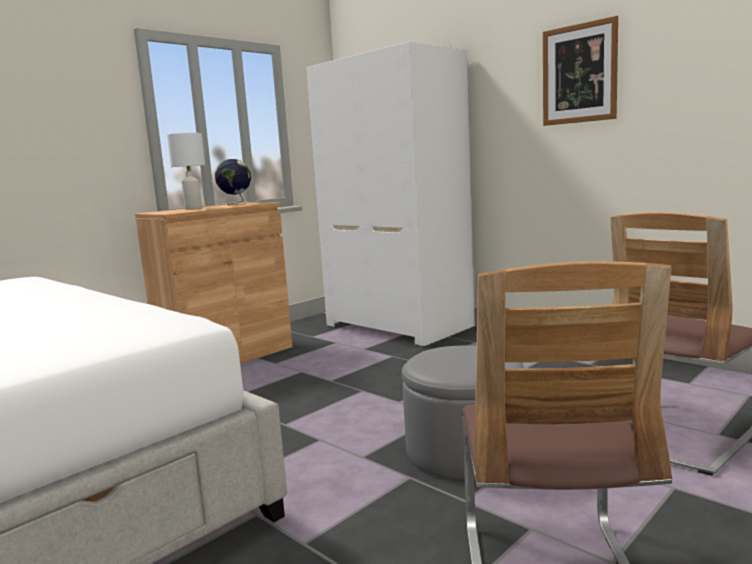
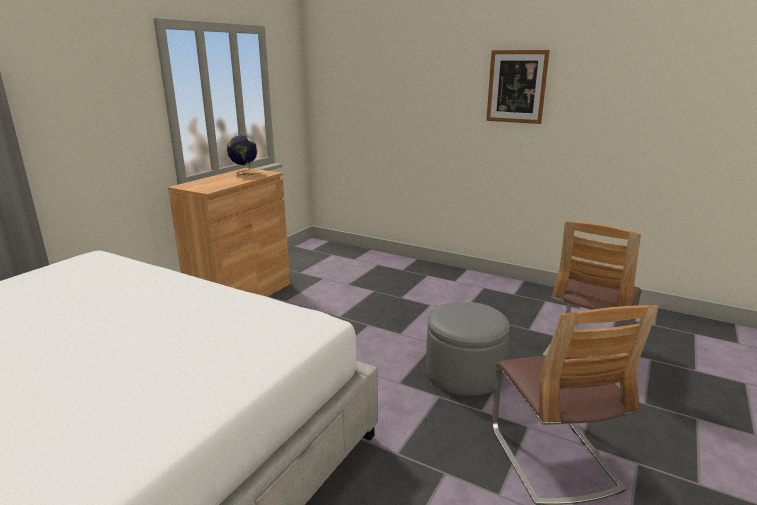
camera: 15 degrees left, 10 degrees up
(192, 208) = (214, 180): white table lamp -> none
(400, 326) = (364, 260): white wardrobe -> none

